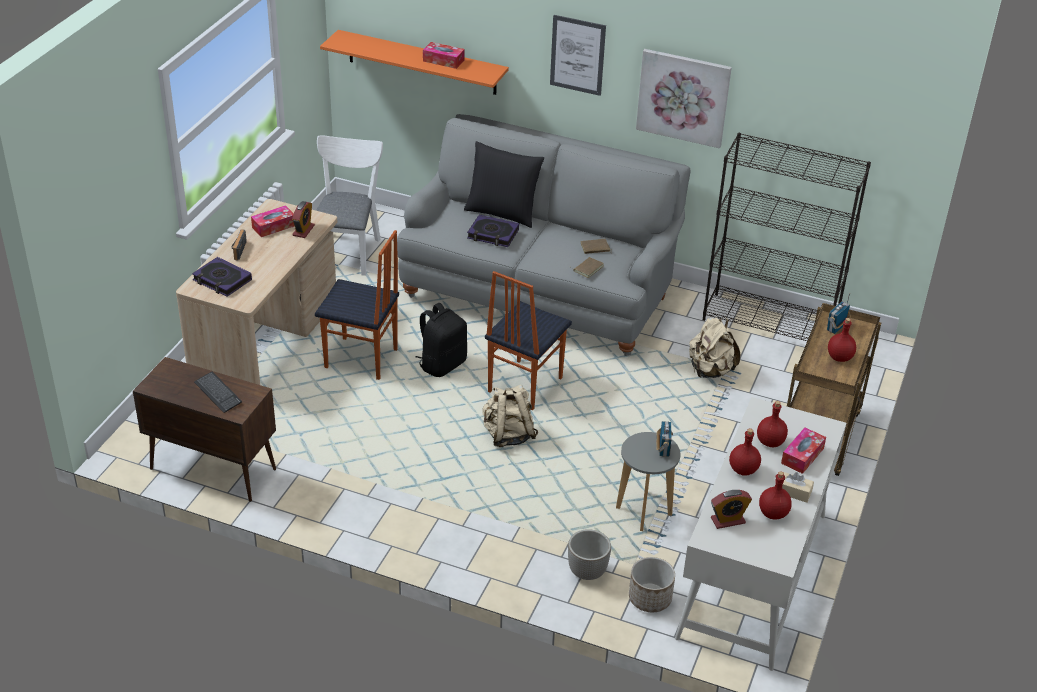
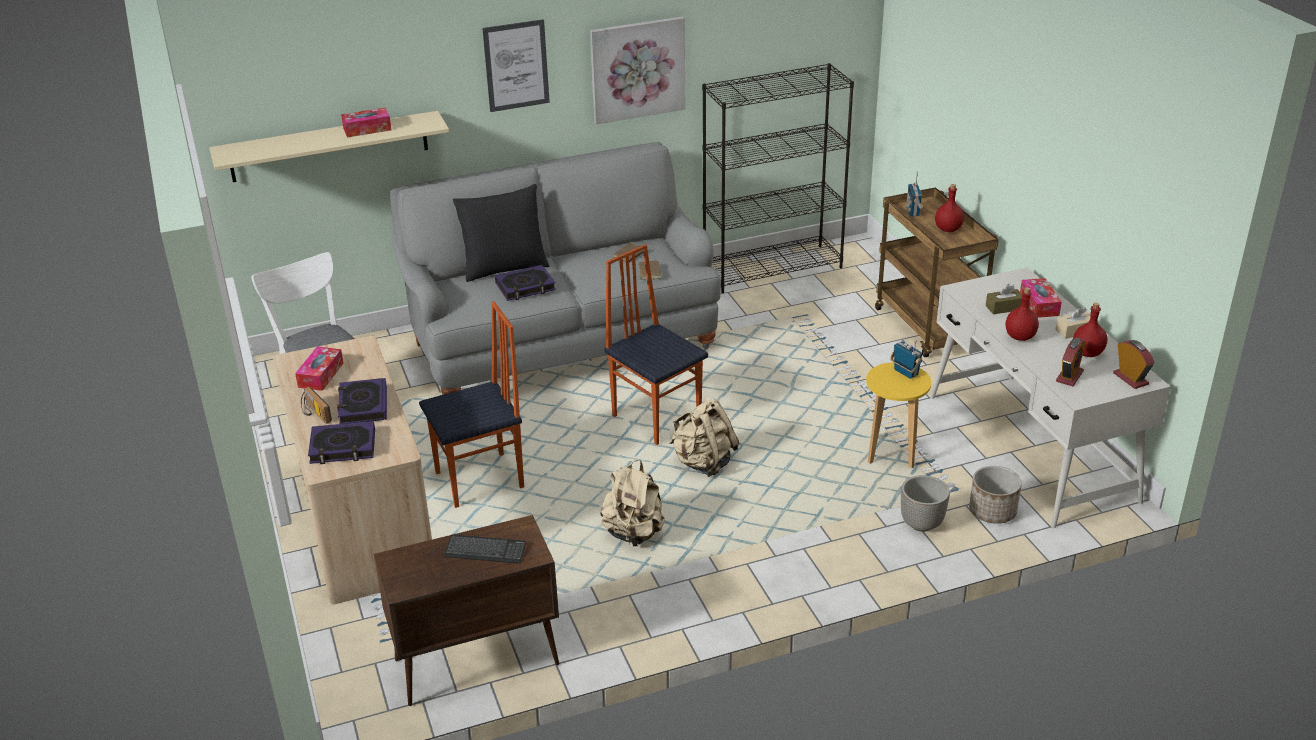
camera: 40 degrees left, 5 degrees down
(267, 260) = (363, 406): none -> book
(303, 230) = (358, 363): alarm clock -> alarm clock (1130, 379)
(422, 62) = (329, 146): orange shelf -> beige shelf
(442, 364) = (562, 442): black backpack -> none
(523, 385) = (657, 418): chair -> chair turned 150 degrees clockwise
(643, 511) = (891, 453): grey stool -> yellow stool
(710, 370) = (783, 325): beige backpack -> beige backpack (634, 533)
(770, 442) = (1004, 307): red bottle -> brown tissue box

